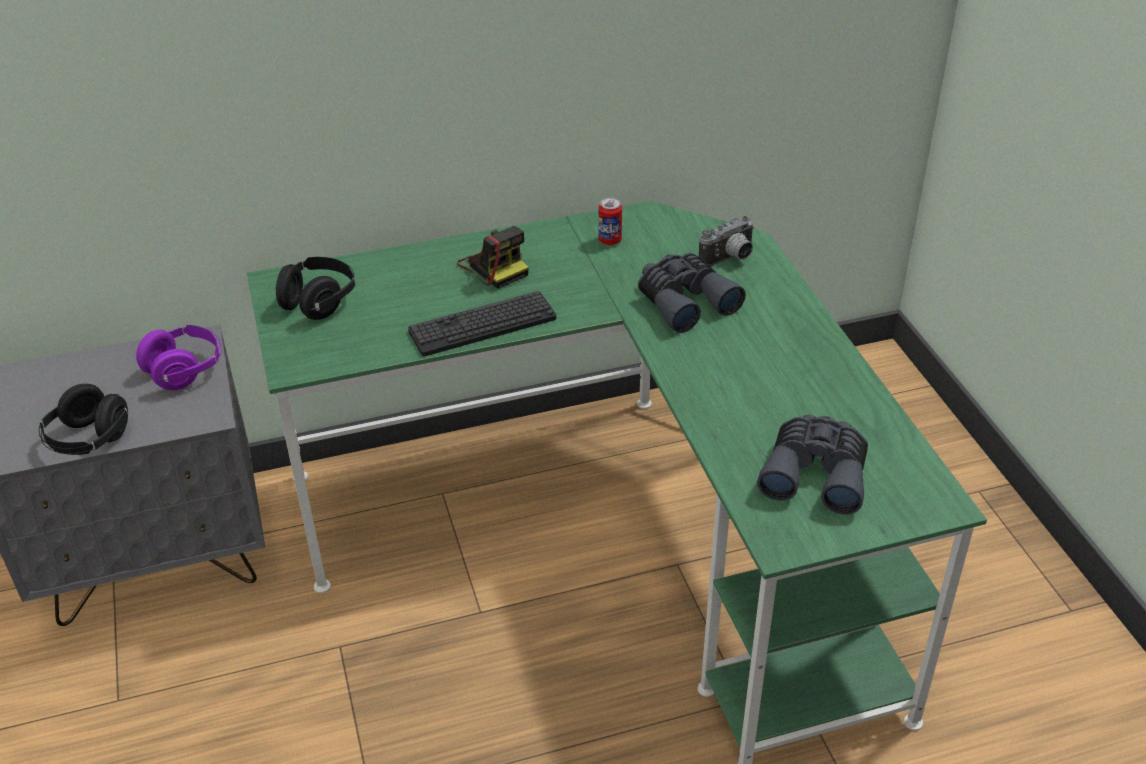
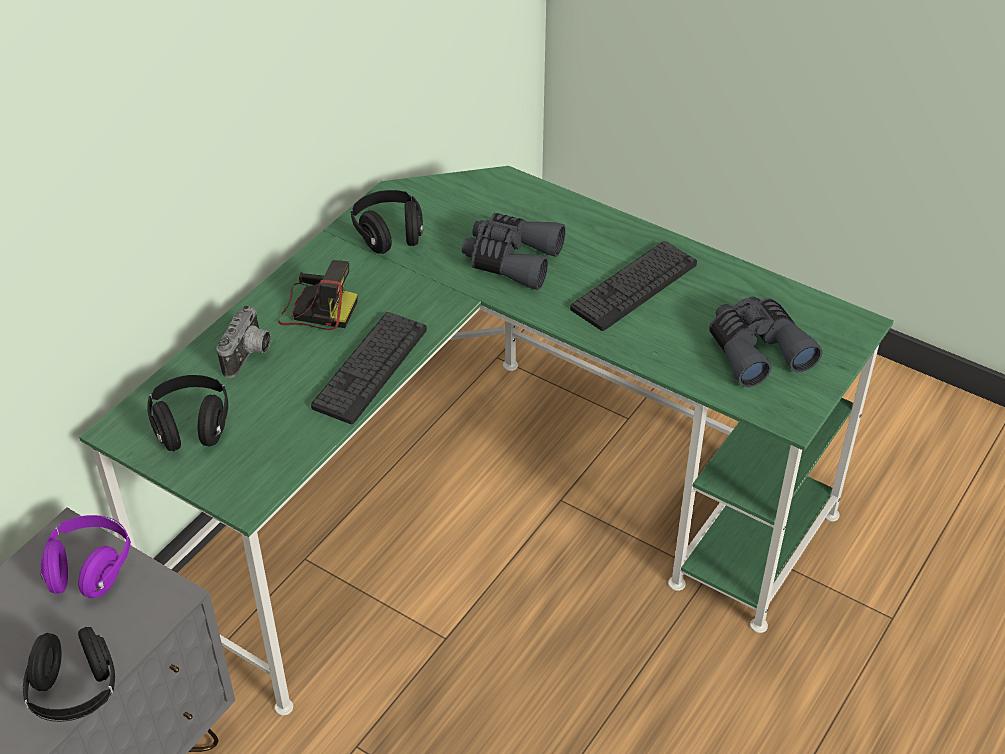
camera: 40 degrees left, 5 degrees up
(610, 240) = (389, 235): can -> black headphones
(730, 259) = (506, 204): camera -> camera (249, 356)
(764, 369) = (634, 286): none -> keyboard

